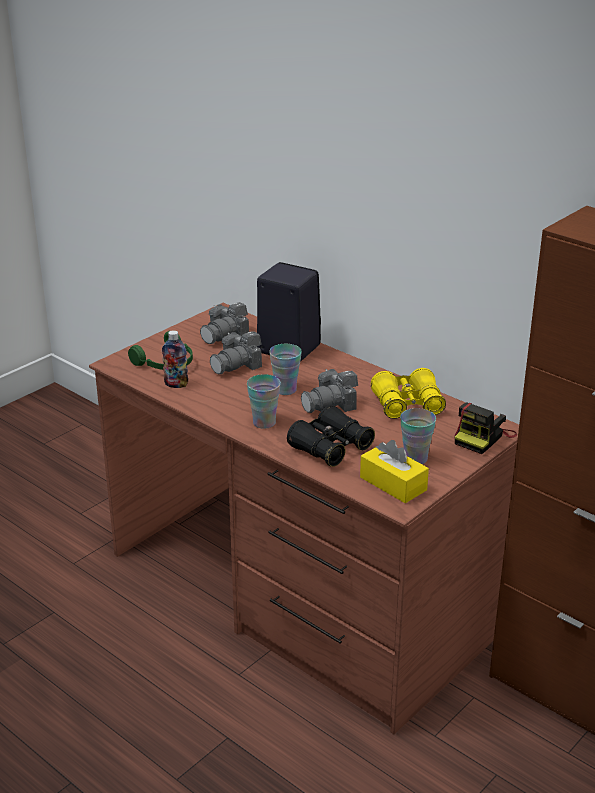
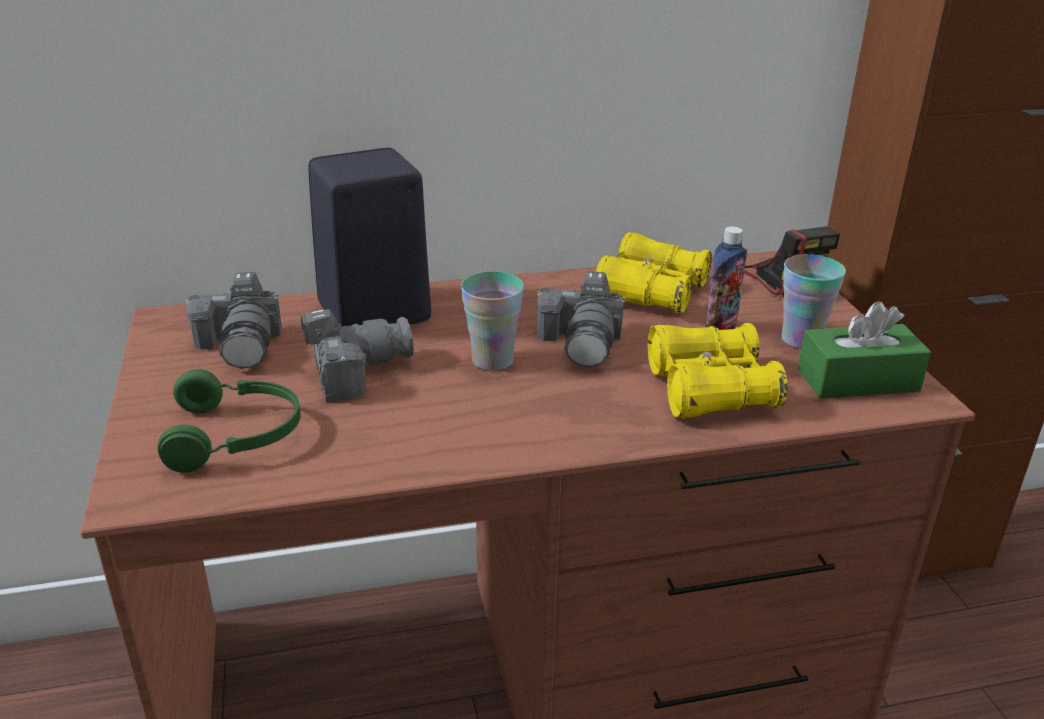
camera: 55 degrees left, 0 degrees up
(176, 384) = (326, 454): bottle -> bottle (720, 327)
(237, 365) = (354, 370): camera -> camera turned 105 degrees counterclockwise
(264, 422) = (570, 416): cup -> none
(330, 447) = (710, 389): black binoculars -> yellow binoculars
(393, 484) = (857, 380): yellow tissue box -> green tissue box

